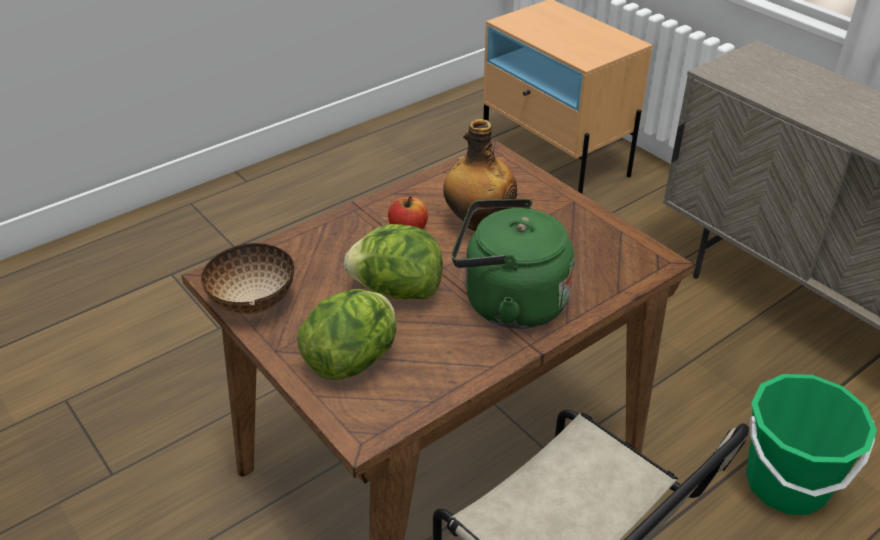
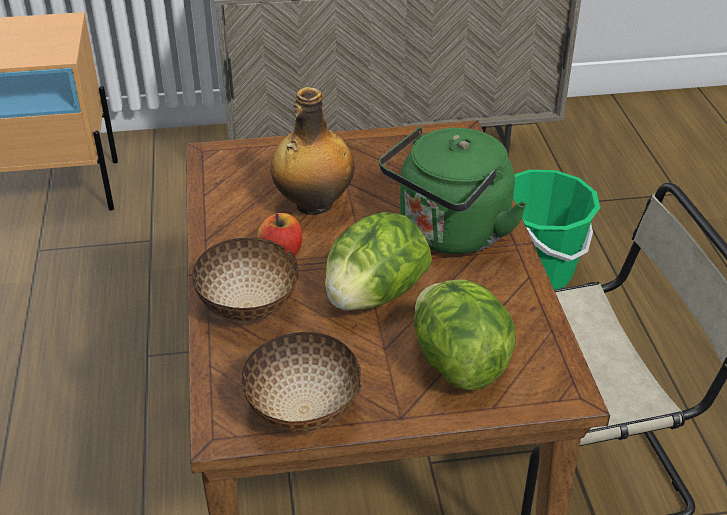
camera: 60 degrees left, 0 degrees up
(338, 239) = (248, 308): none -> bowl

